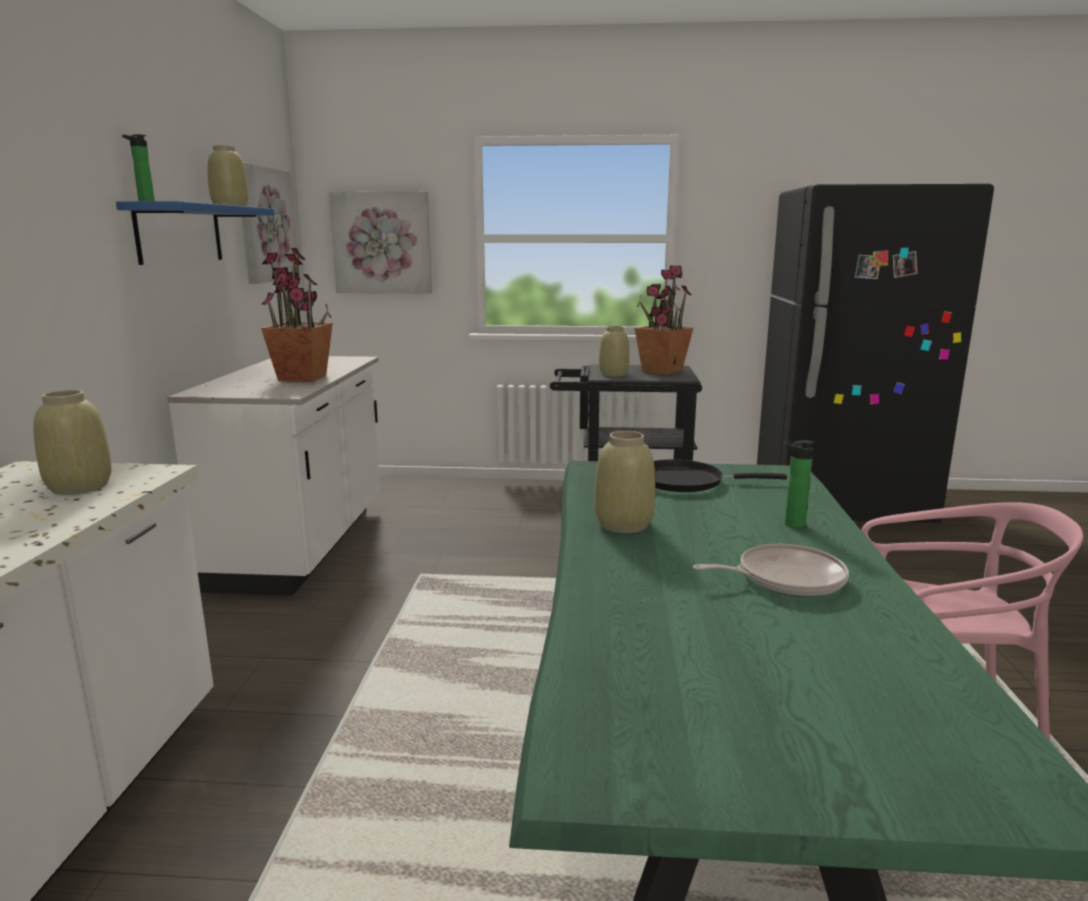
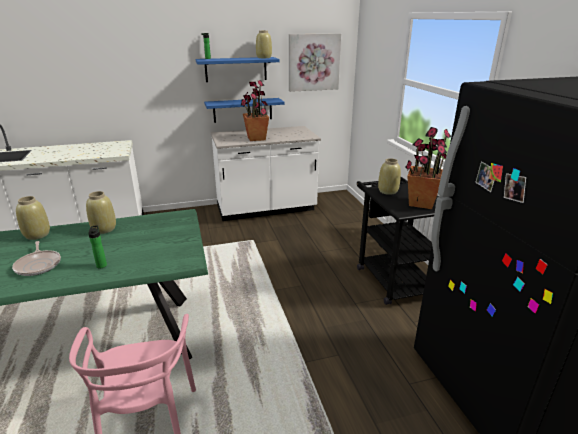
camera: 70 degrees right, 10 degrees up
(80, 487) = (105, 151): beige vase -> beige vase (38, 235)
(199, 333) = (242, 110): none -> blue shelf
(382, 243) = (373, 75): picture -> none
(686, 481) = (165, 236): black frying pan -> none

